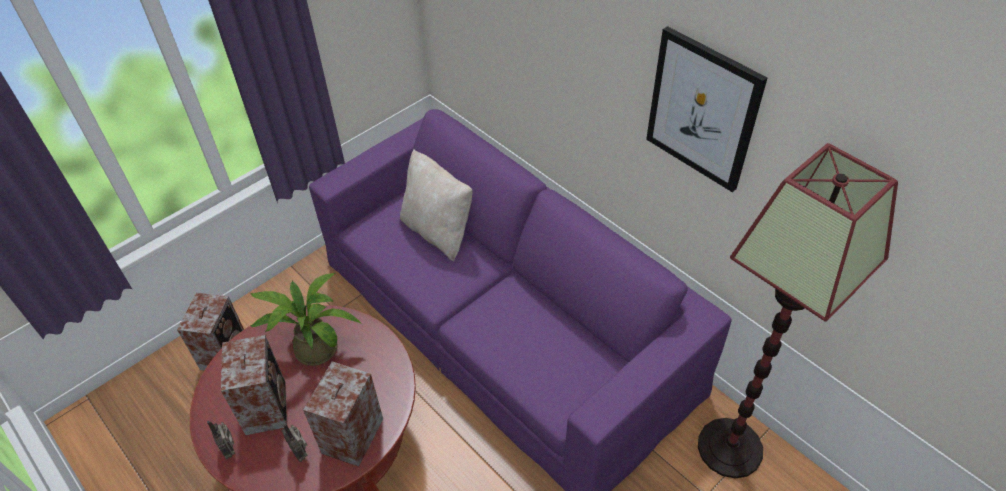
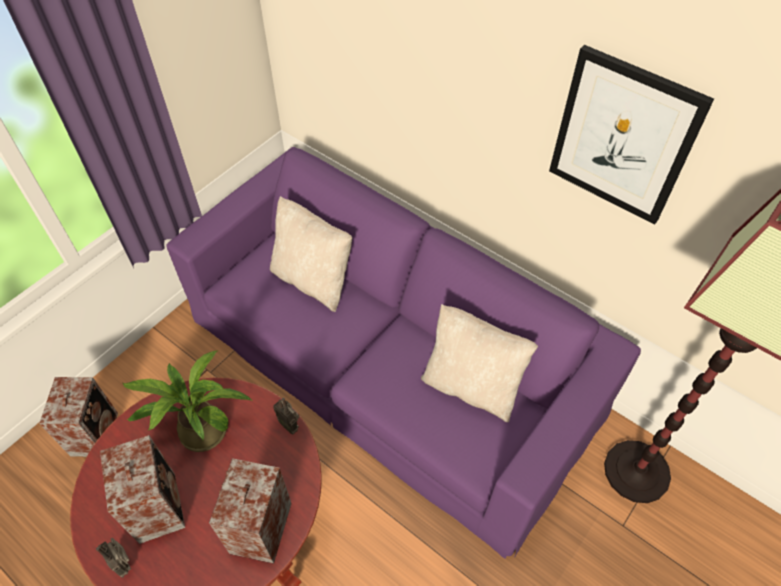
camera: 10 degrees left, 5 degrees up
(300, 452) = (205, 555): radio -> radio (290, 425)
(568, 339) = (471, 385): none -> beige pillow

